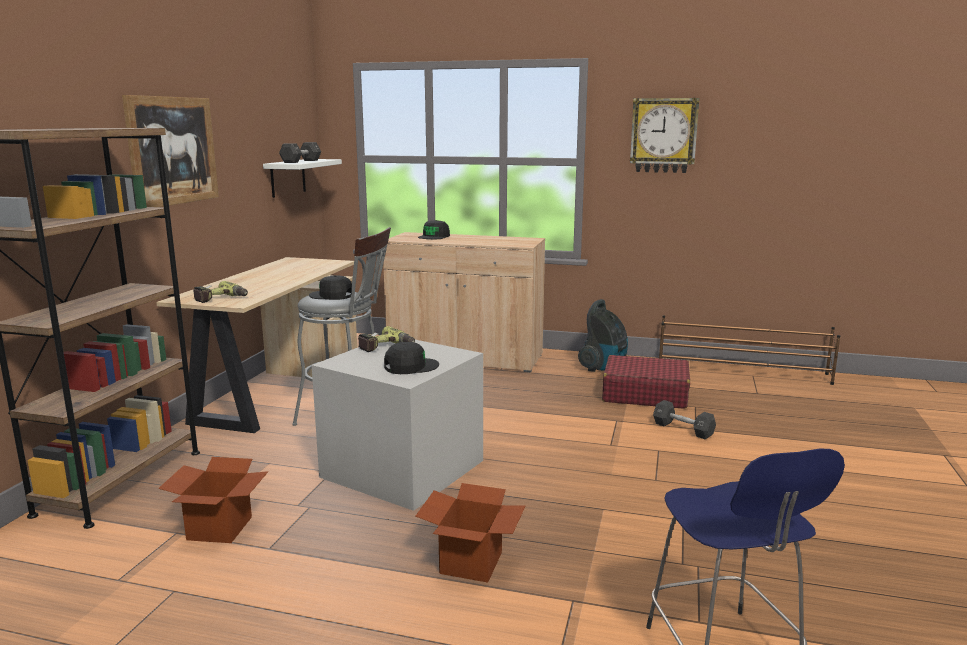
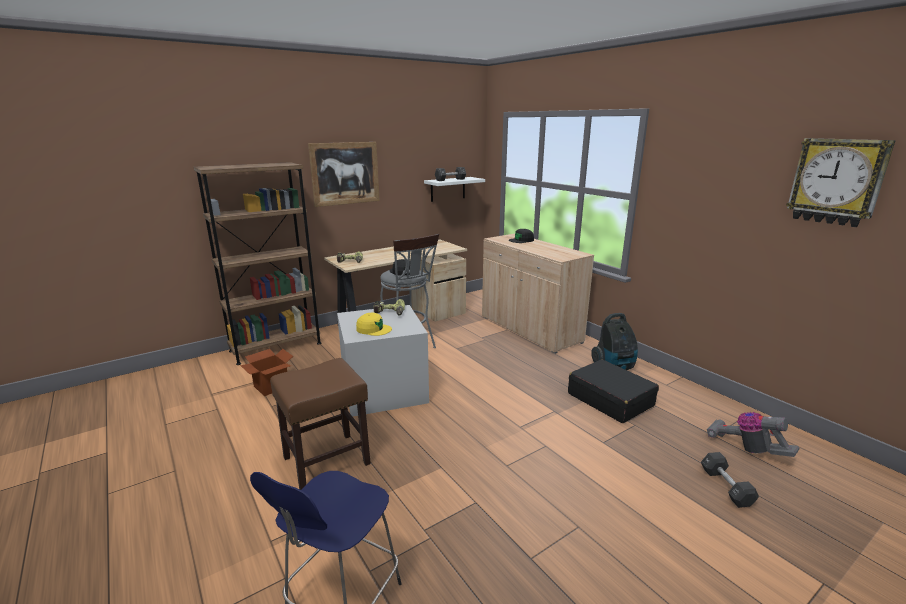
camera: 40 degrees right, 5 degrees up
(410, 366) = (373, 329): black cap -> yellow cap
(471, 562) = (327, 460): cardboard box -> brown stool
(644, 394) = (610, 399): red suitcase -> black suitcase
(663, 135) = (702, 181): wall clock -> wall clock (836, 182)
(683, 429) = (592, 438): black dumbbell -> black dumbbell (726, 487)
(743, 372) = (735, 412): brown shoe rack -> none
(787, 393) = (747, 448): none -> vacuum cleaner

